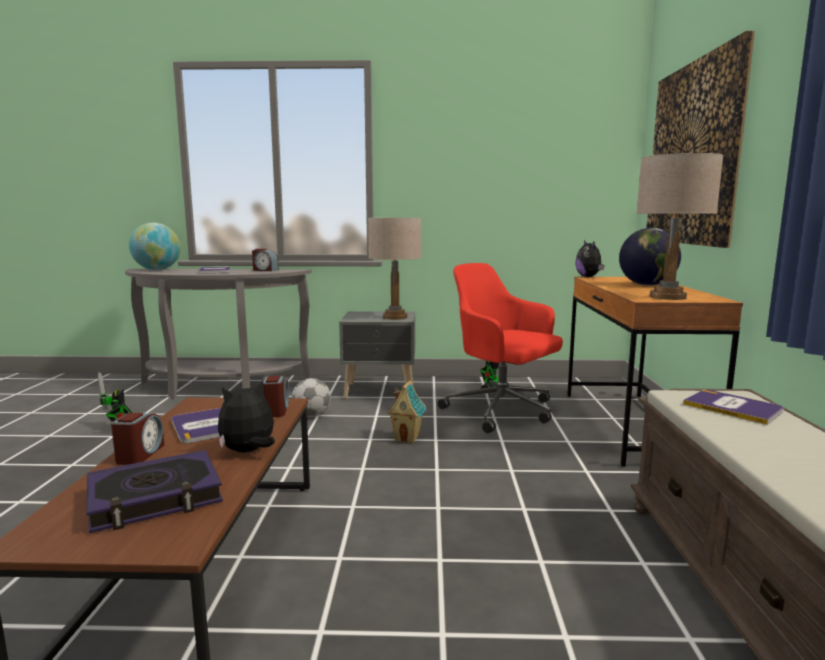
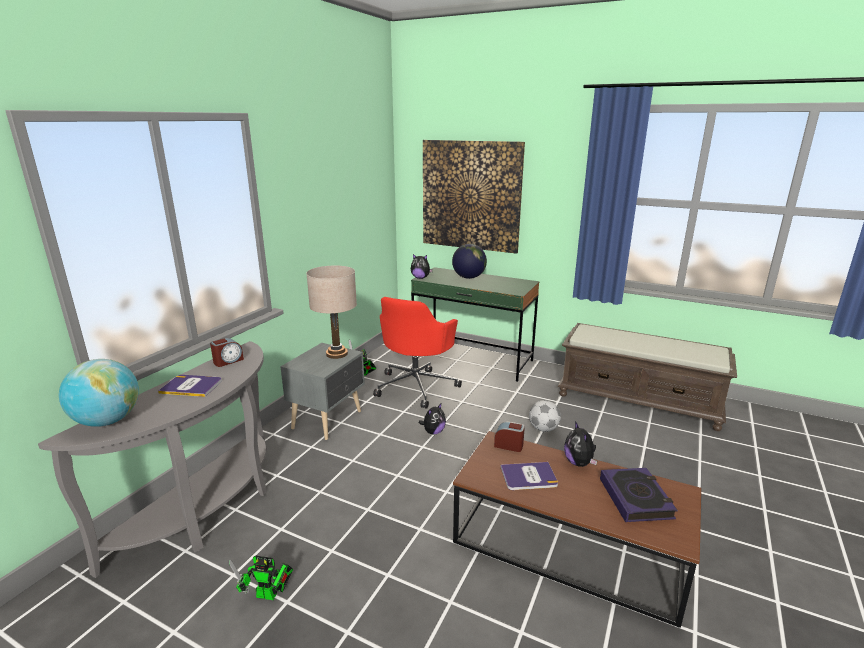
camera: 65 degrees left, 10 degrees up
(140, 454) = (570, 504): alarm clock -> none
(311, 415) = (351, 463): football -> football (543, 429)
(407, 438) = (433, 432): toy house -> plush toy
(502, 411) = (416, 386): red office chair -> red office chair turned 45 degrees counterclockwise
(632, 426) = (472, 359): brown desk -> green desk
(667, 297) = (514, 287): beige table lamp -> none
(733, 407) = (601, 334): book -> none

